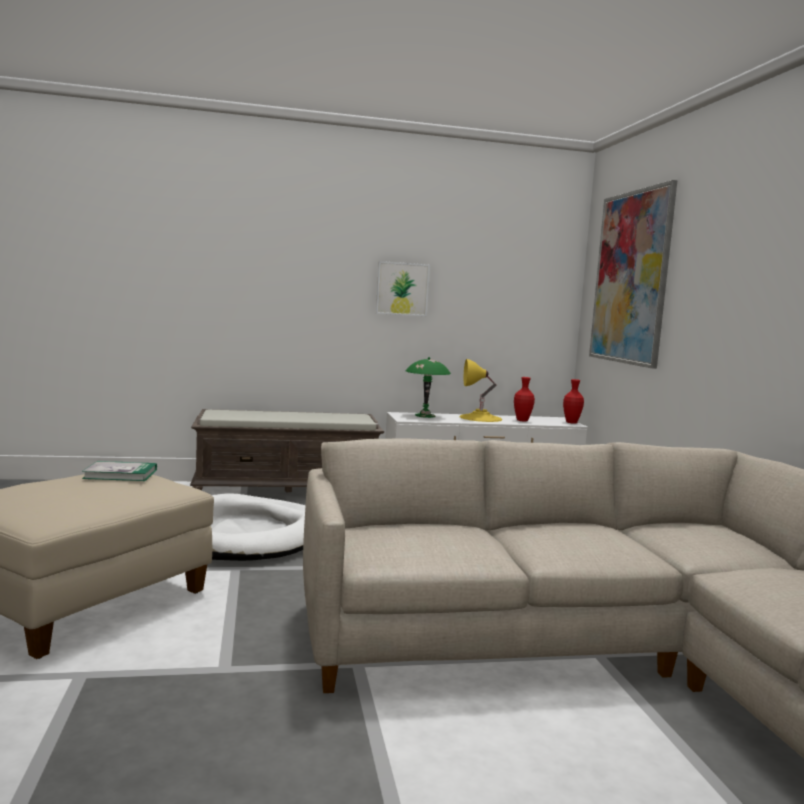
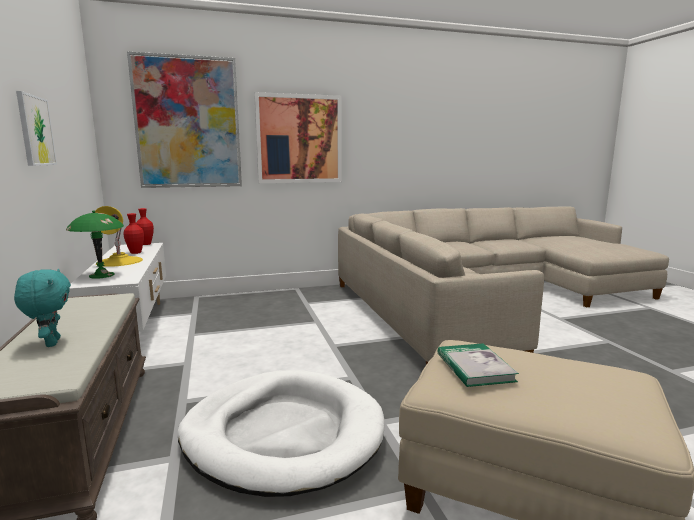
camera: 95 degrees left, 5 degrees up
(270, 415) = (51, 343): none -> turquoise plush toy
(722, 298) = (299, 139): none -> picture

